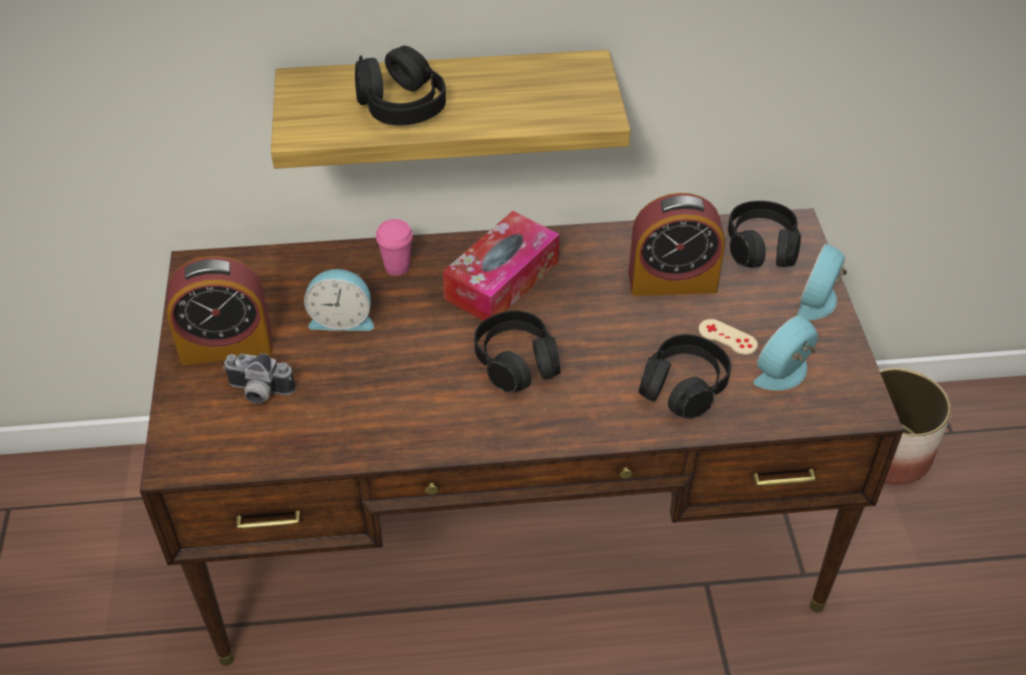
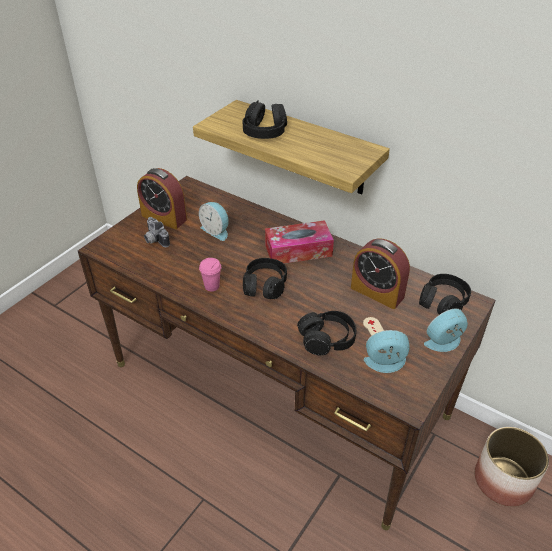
camera: 40 degrees right, 5 degrees down
(397, 267) = (261, 223): pink cup -> pink cup (212, 286)

